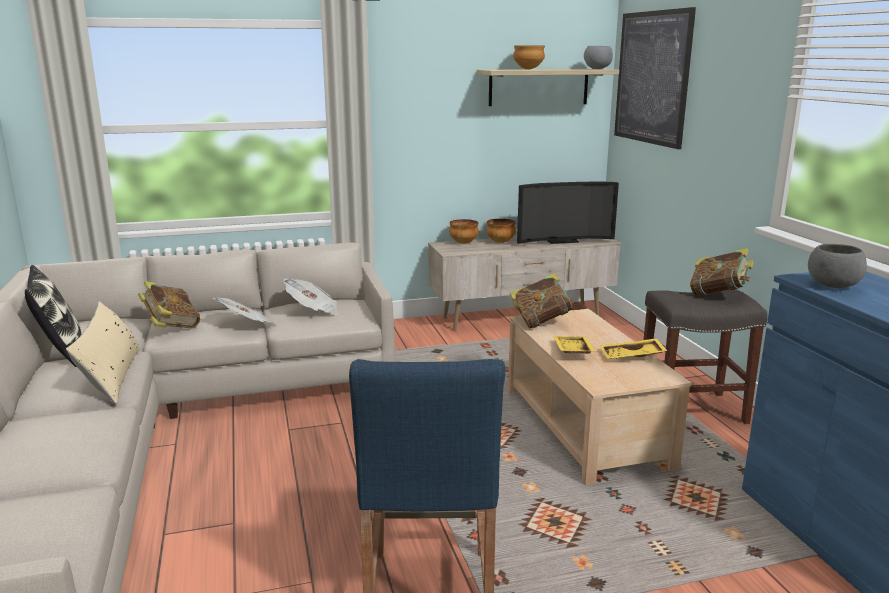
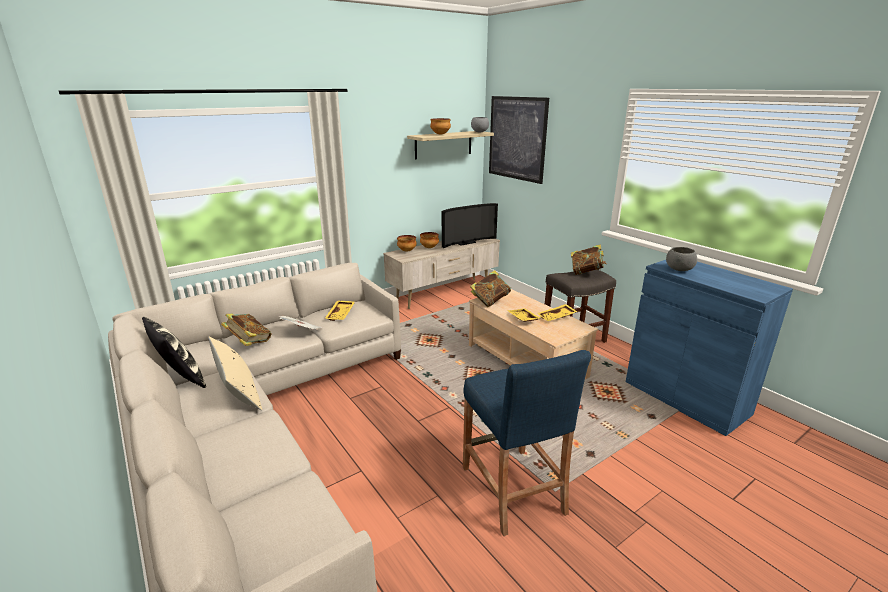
camera: 20 degrees left, 5 degrees up
(313, 311) = (341, 314): newspaper -> yellow tray

